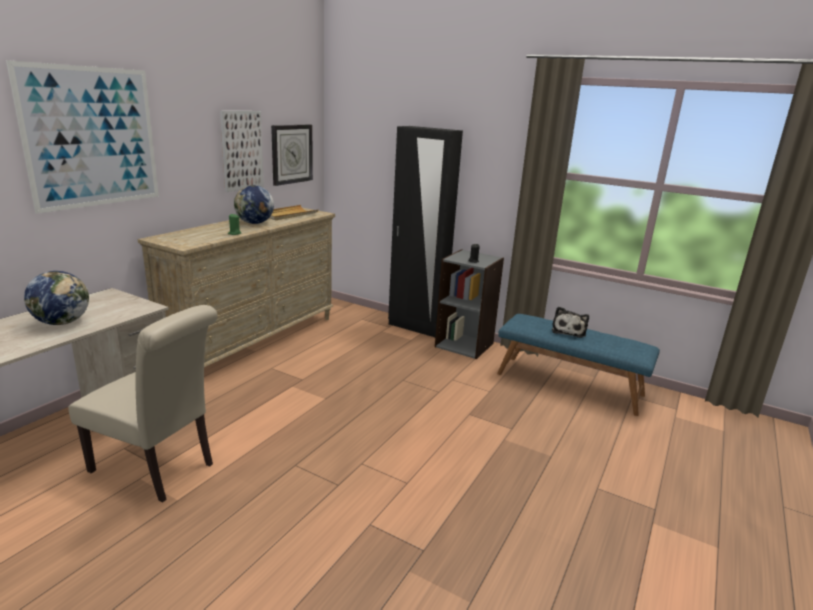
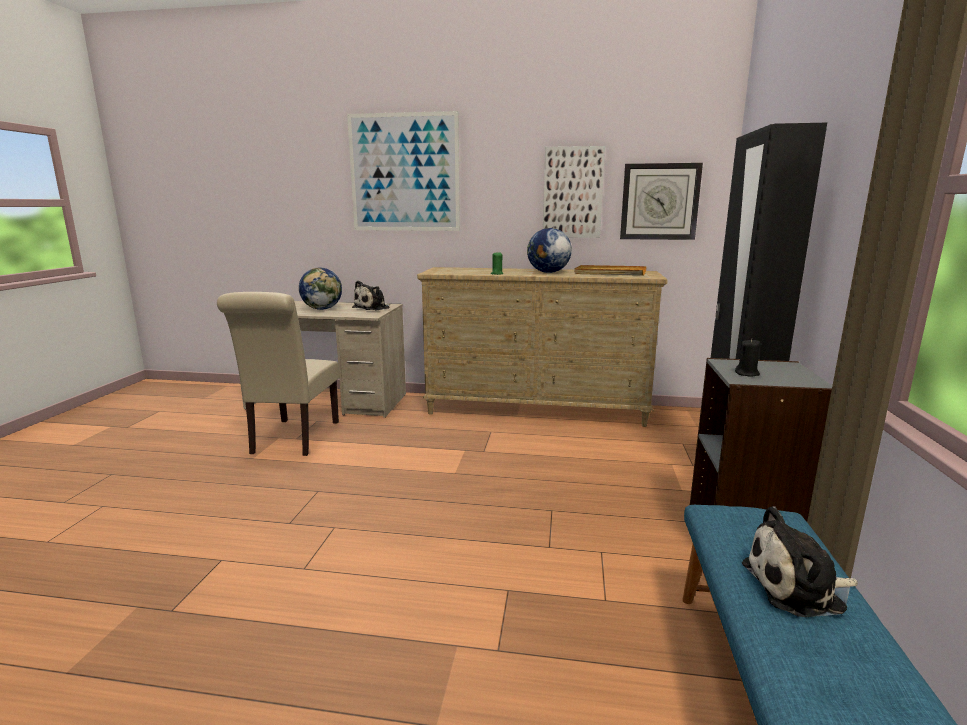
camera: 70 degrees right, 5 degrees down
(110, 301) = (373, 308): none -> plush toy

